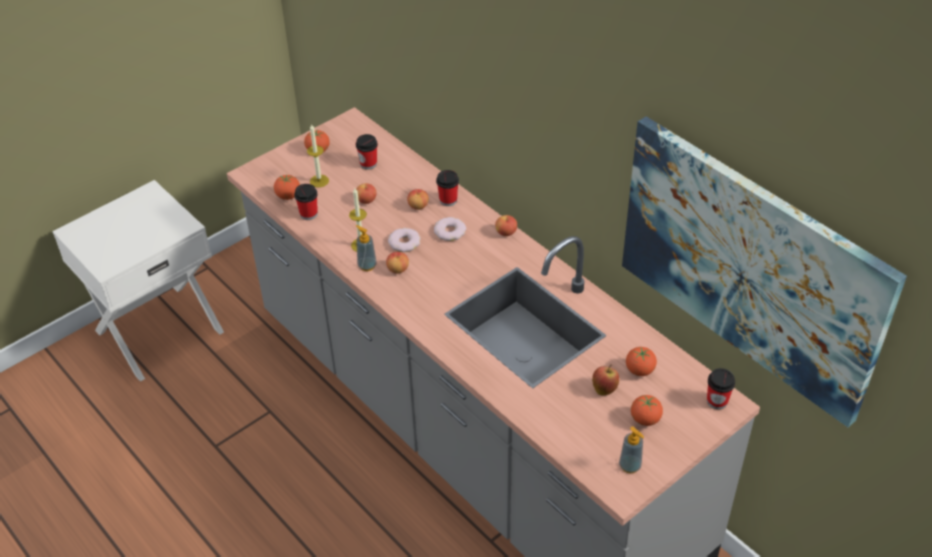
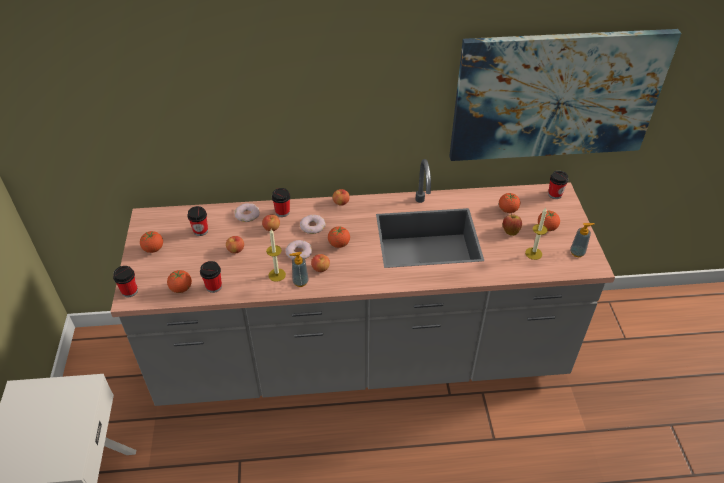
camera: 55 degrees left, 0 degrees up
(257, 169) = (129, 291): none -> cup
(319, 181) = (186, 264): candle -> candle (533, 253)
(420, 180) = (247, 215): none -> donut
(444, 264) = (339, 244): none -> tomato

